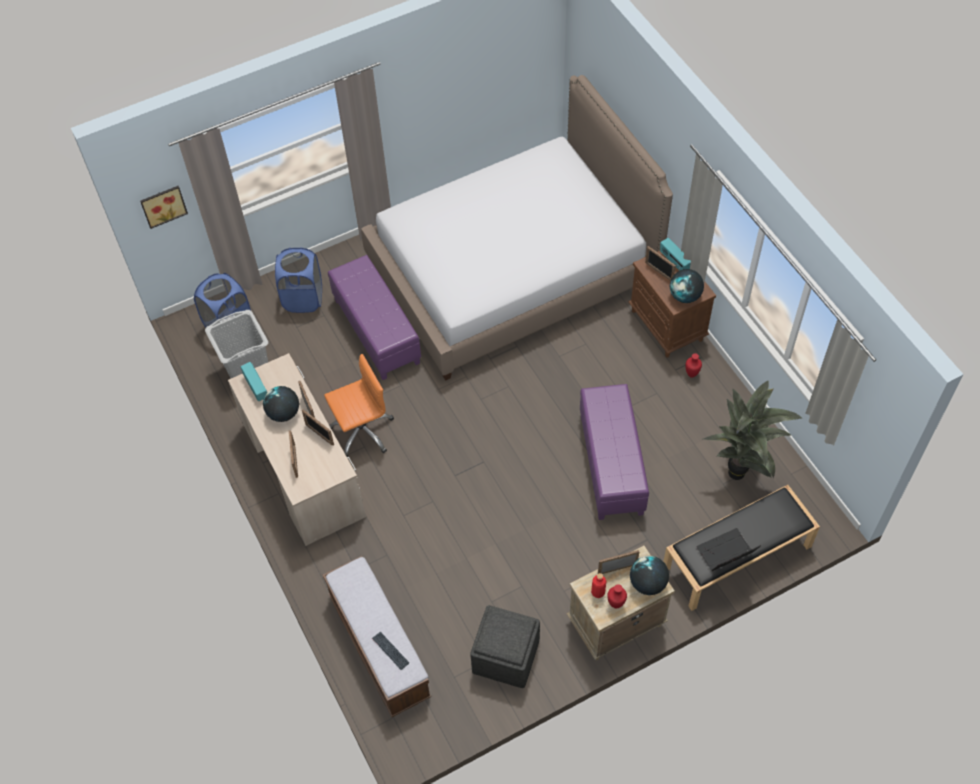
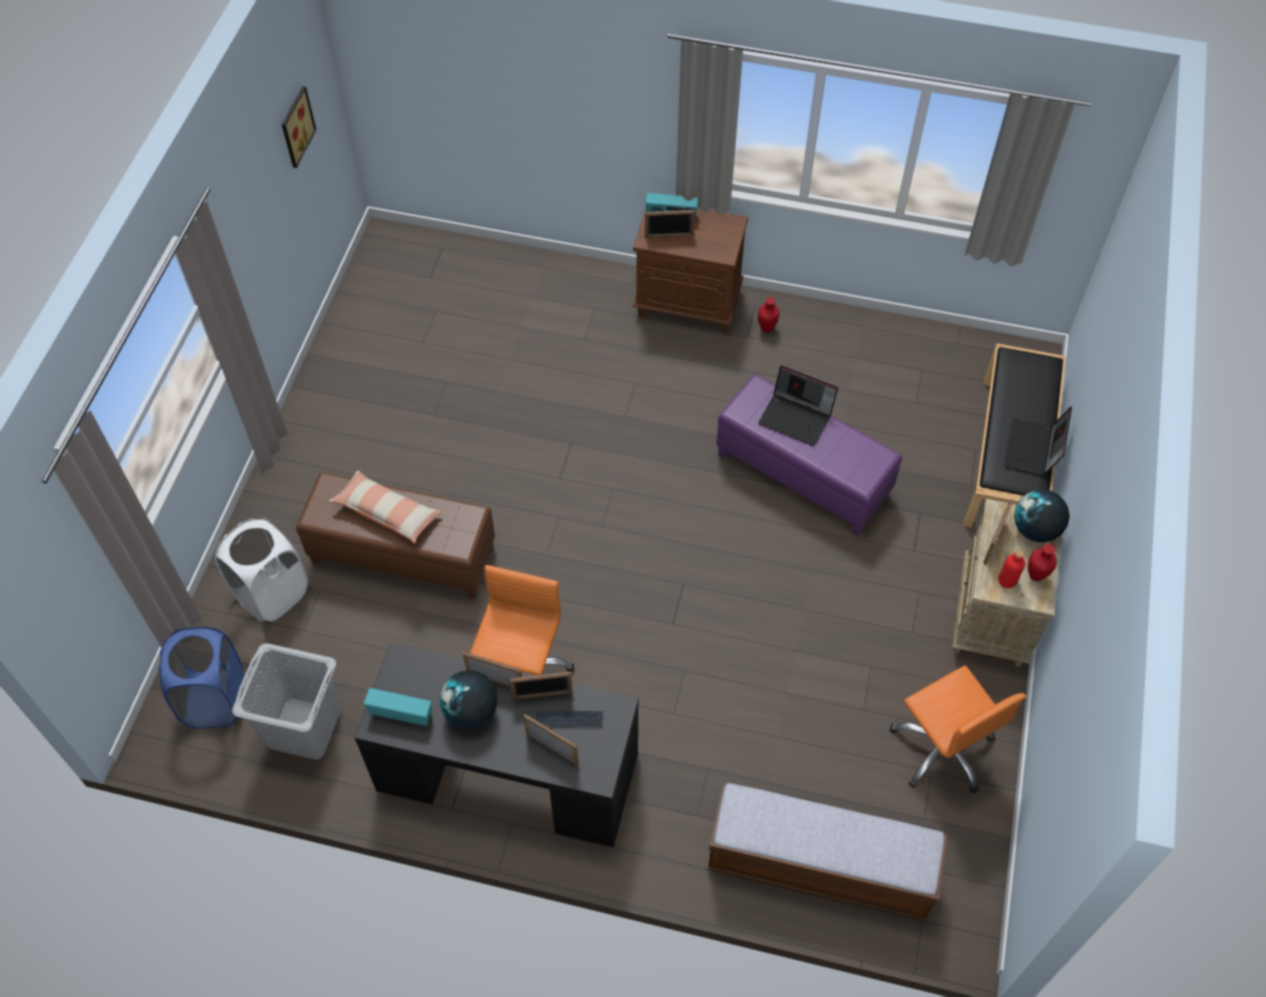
camera: 50 degrees left, 0 degrees up
(163, 205) = (58, 591): picture -> picture (295, 126)
(303, 299) = (272, 593): blue laundry basket -> white laundry basket
(303, 469) = (507, 770): beige desk -> black desk
(371, 298) = (387, 513): none -> pillow
(377, 331) = (404, 554): purple ottoman -> brown ottoman
(390, 651) = (880, 846): keyboard -> keyboard (569, 719)
(505, 656) = (942, 748): grey ottoman -> orange office chair
(512, 271) = (473, 373): bed -> none
(618, 424) = (797, 417): none -> laptop
(685, 296) = (722, 239): globe -> none
(740, 473) = (918, 380): potted plant -> none

